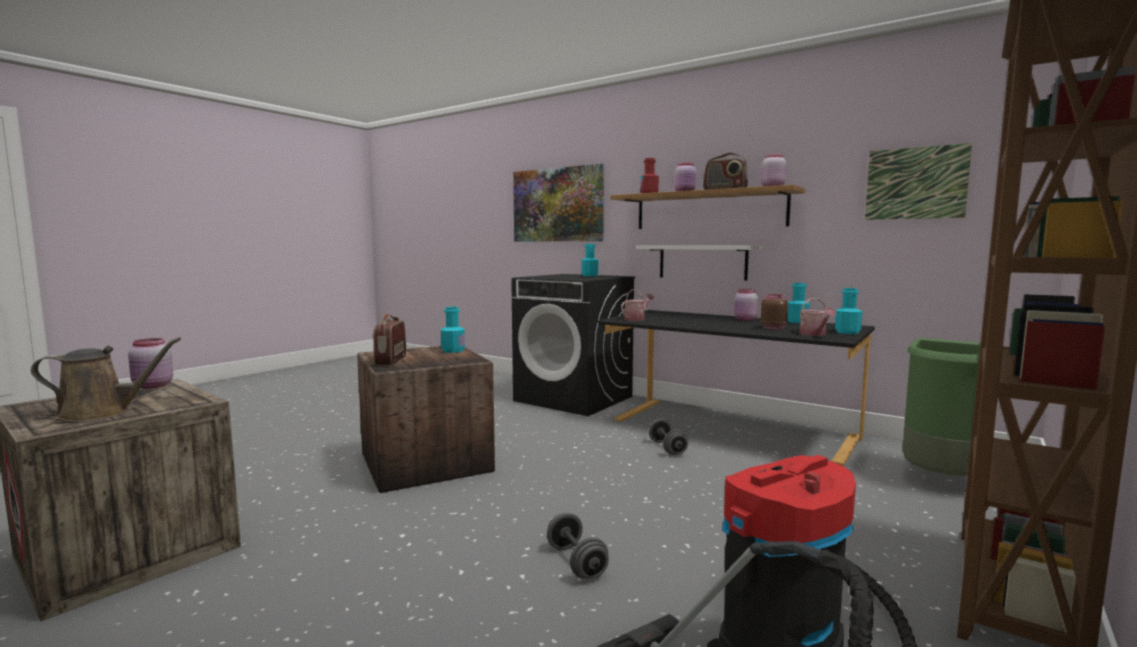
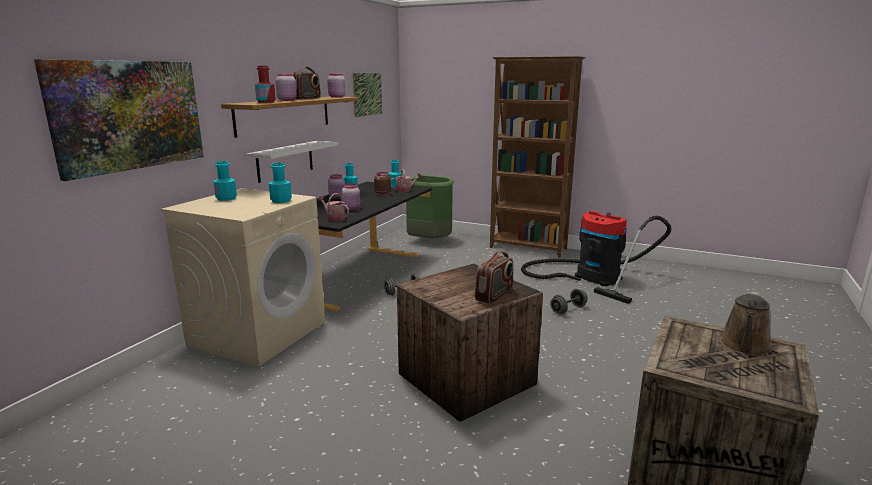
camera: 100 degrees left, 10 degrees up
(101, 413) = (744, 347): brown watering can -> brown watering can turned 120 degrees counterclockwise
(152, 386) = (677, 367): pink jar -> pink jar (352, 208)
(390, 360) = (494, 295): radio -> radio turned 45 degrees counterclockwise
(453, 350) = (435, 280): turquoise bottle -> turquoise bottle (281, 201)
(574, 399) = (258, 333): black washing machine -> beige washing machine

